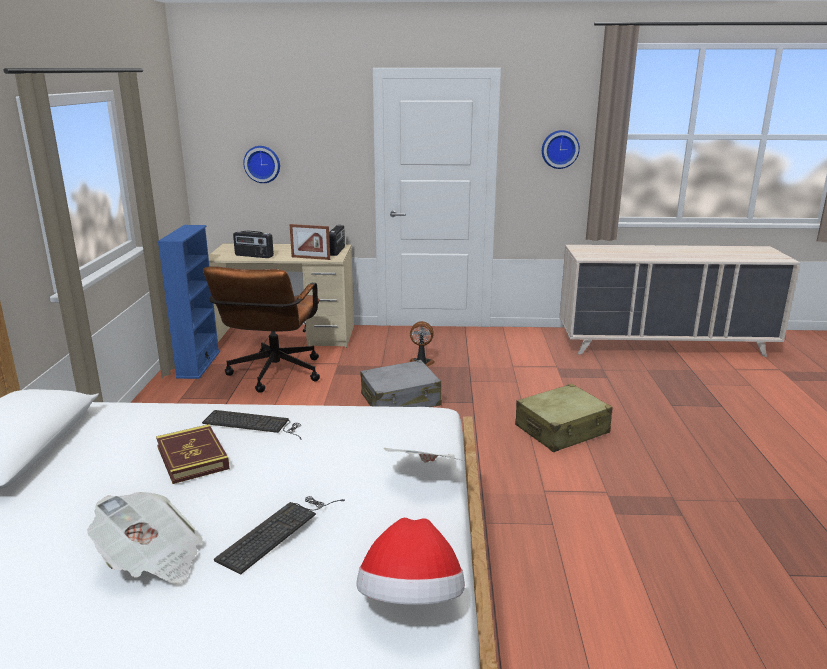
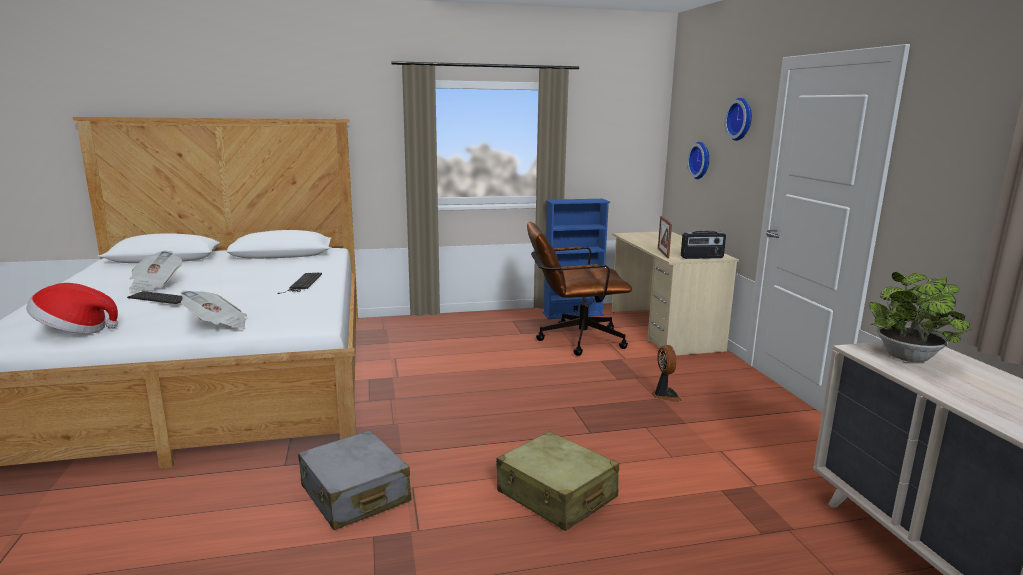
camera: 75 degrees right, 5 degrees down
(192, 458) = (259, 278): book -> none
(254, 256) = (644, 241): radio -> none
(401, 400) = (566, 396): grey suitcase -> grey suitcase (355, 494)
(559, 149) = (970, 177): wall clock -> wall clock (741, 119)
(599, 253) = (909, 359): none -> potted plant

